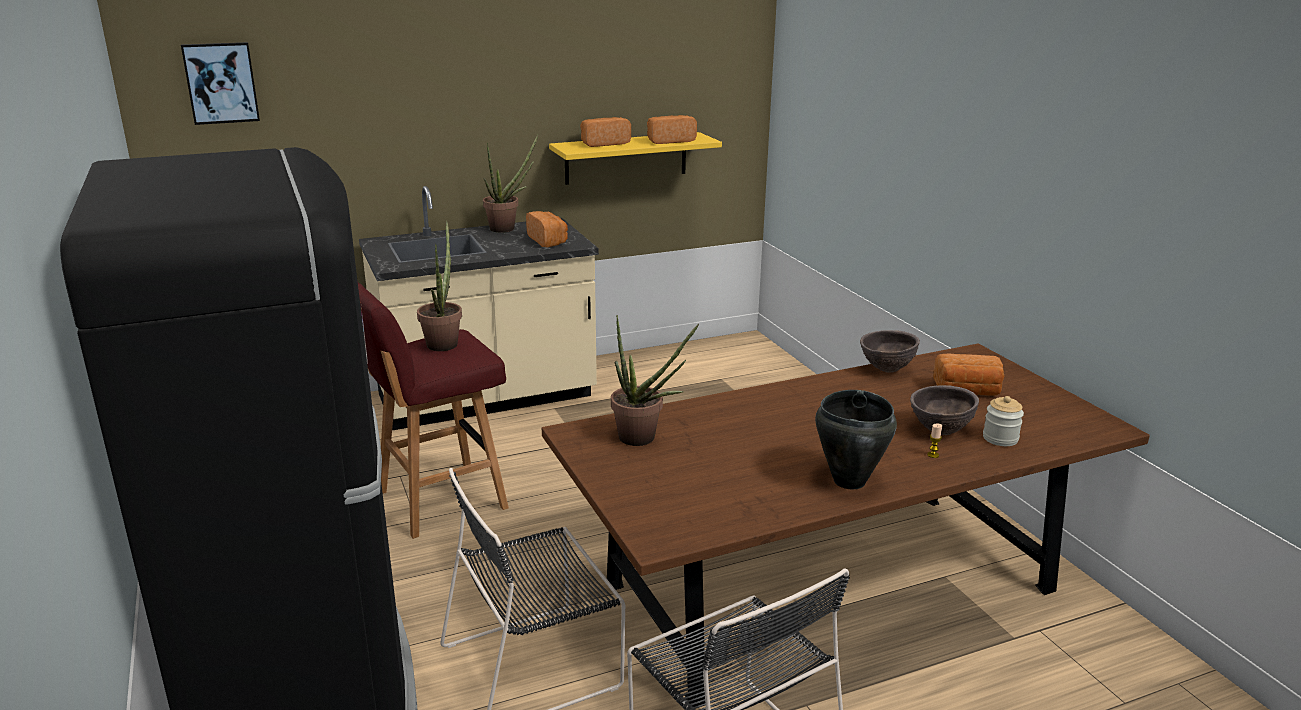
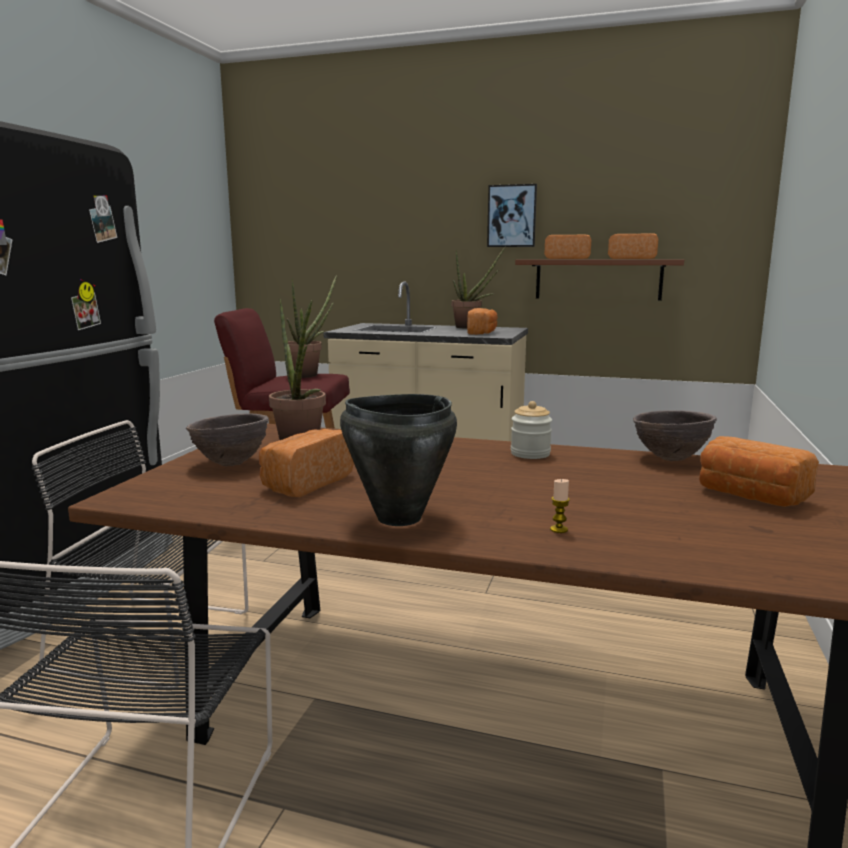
camera: 40 degrees right, 10 degrees down
(221, 83) = (286, 197): picture -> picture (512, 216)
(626, 158) = (598, 279): yellow shelf -> brown shelf
(738, 476) = (305, 483): none -> bread
(940, 431) = (620, 515): brown bowl -> brown bowl (231, 464)
(1000, 438) = (701, 544): jar -> jar (530, 454)

